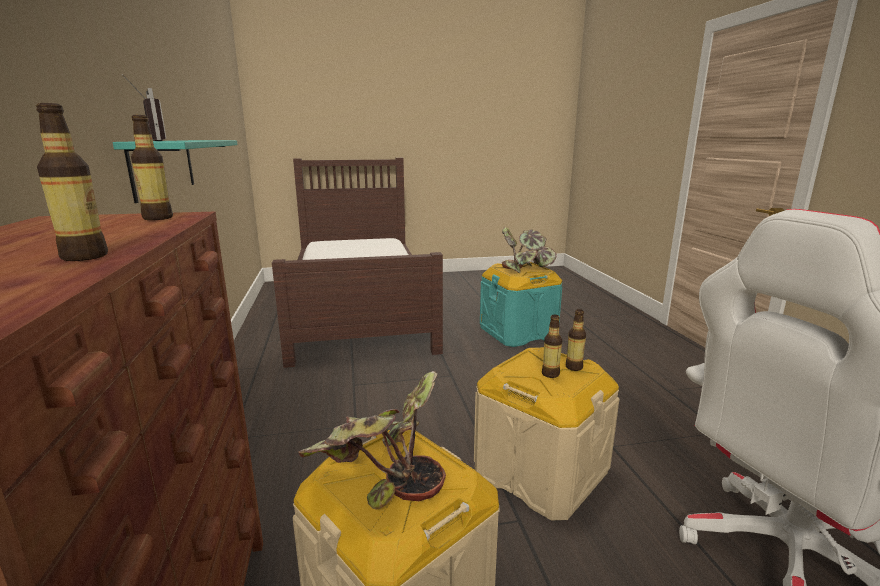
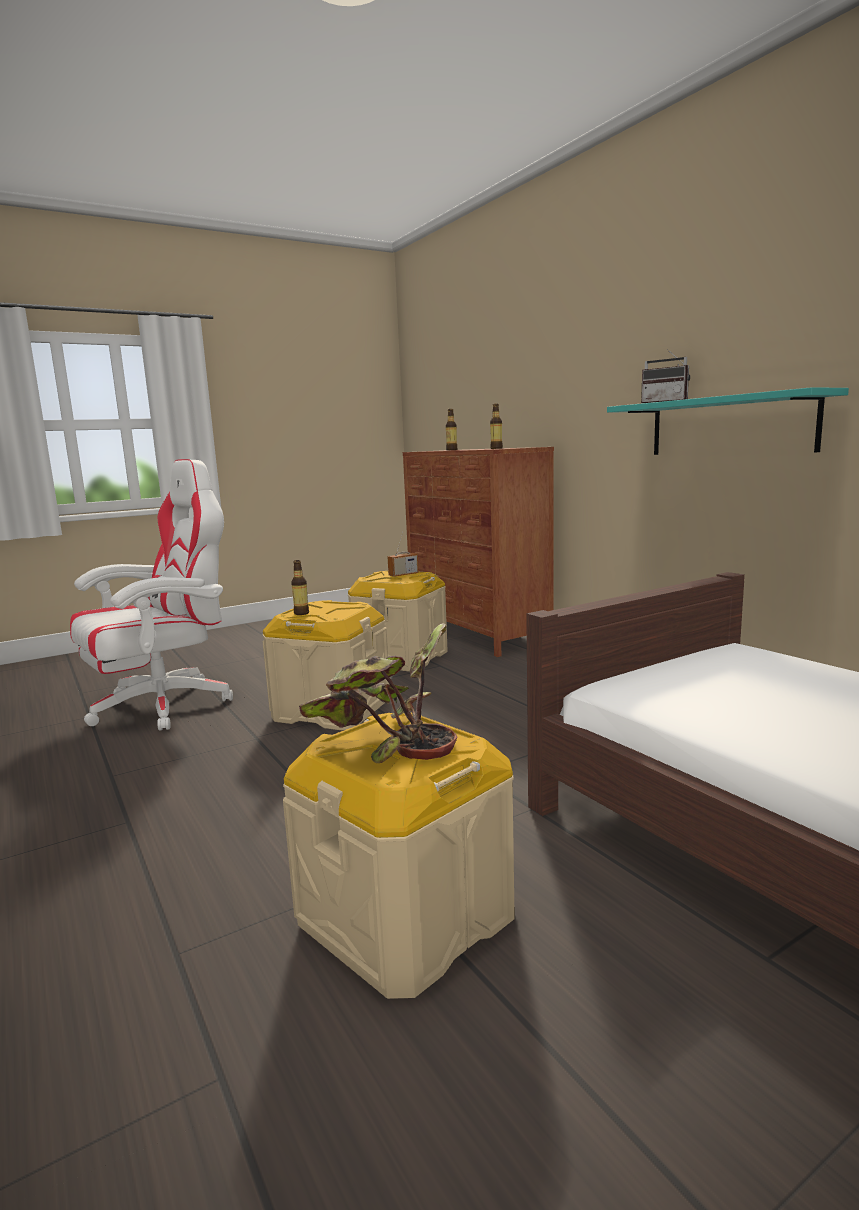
camera: 160 degrees right, 5 degrees down
(379, 477) = (403, 575): potted plant -> radio
(518, 332) = (406, 918): turquoise storage box -> beige storage box
(550, 374) = (322, 608): bottle -> none

